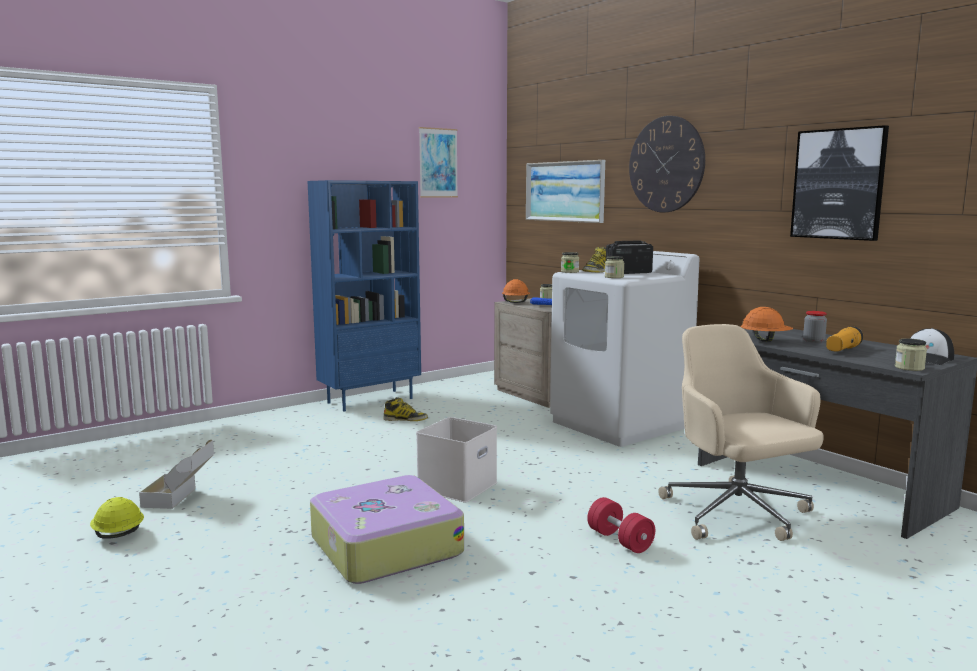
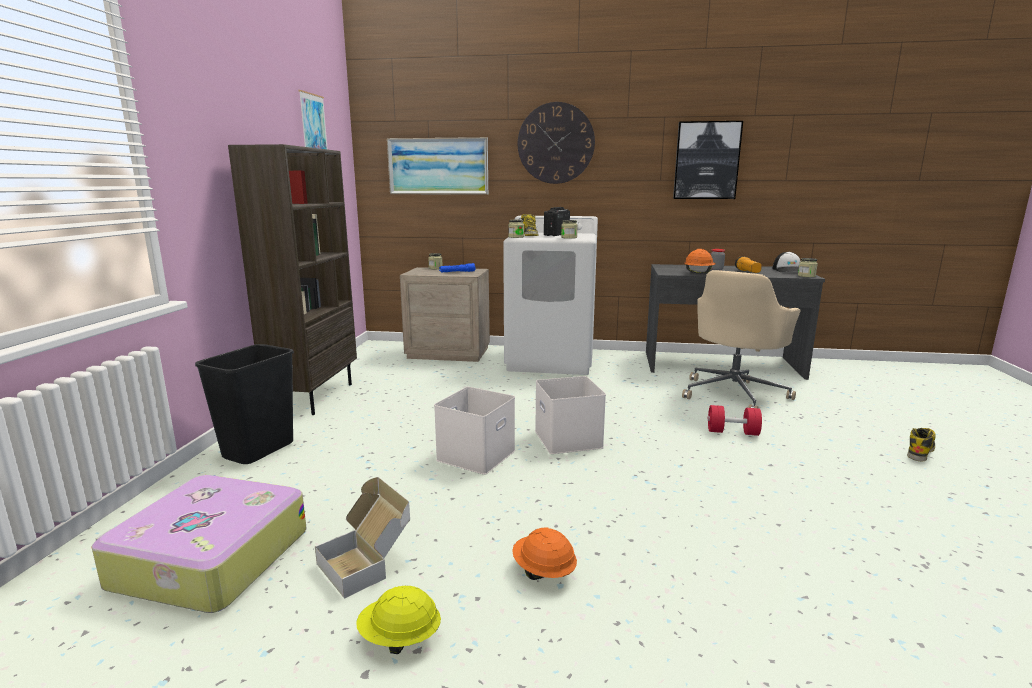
camera: 45 degrees left, 5 degrees up
(271, 422) = (258, 450): none -> black trash can
(370, 400) = (314, 397): blue bookcase -> brown bookcase
(370, 470) = (476, 454): none -> white storage box
(384, 546) = (640, 504): suitcase -> suitcase (209, 559)
(405, 419) = (393, 403): boot -> boot (920, 452)
(515, 302) = (418, 273): orange hard hat -> orange hard hat (543, 571)
(737, 514) = (734, 394): beige office chair -> beige office chair turned 75 degrees counterclockwise

